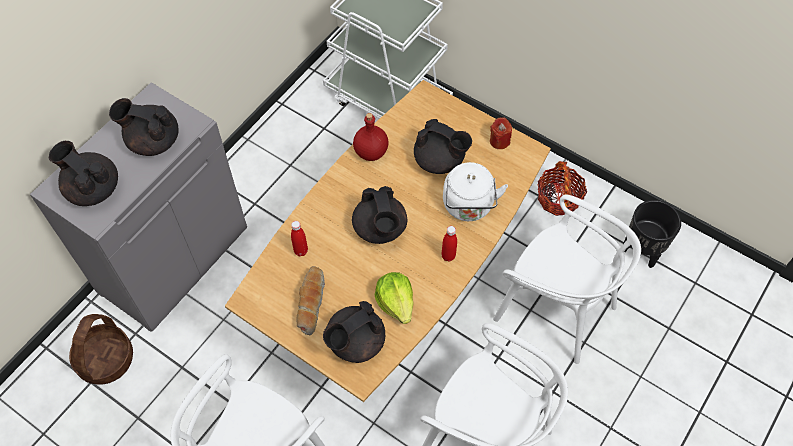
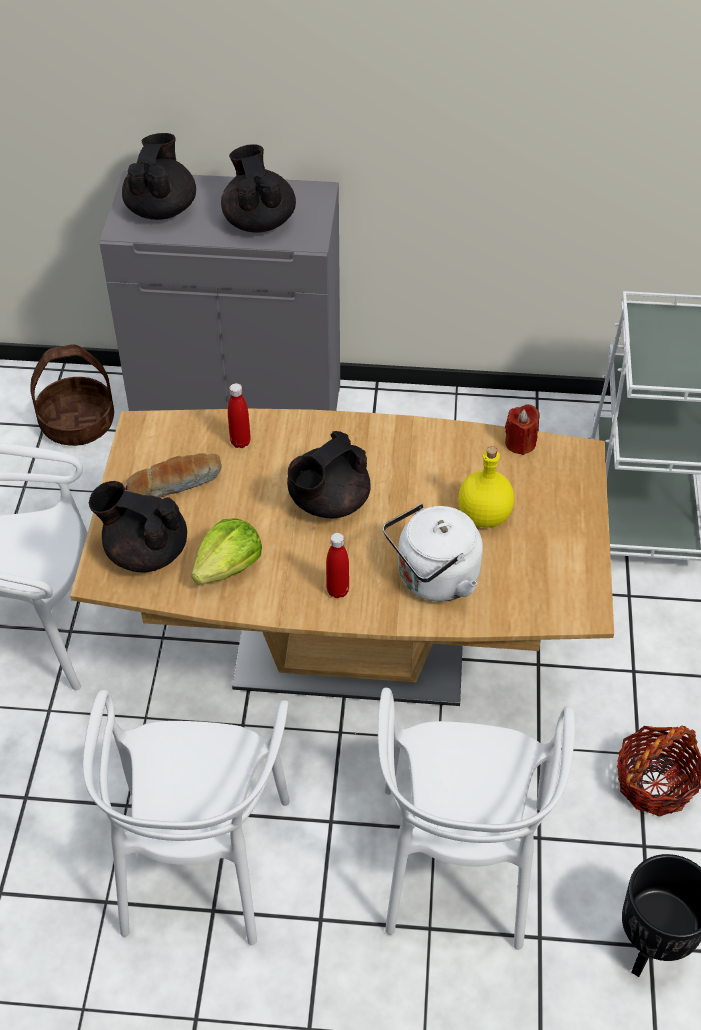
camera: 60 degrees right, 10 degrees down
(370, 152) = (439, 440): red bottle -> none
(440, 161) = (483, 516): black teapot -> yellow bottle
(499, 141) = (573, 567): red candle -> red candle (520, 443)

